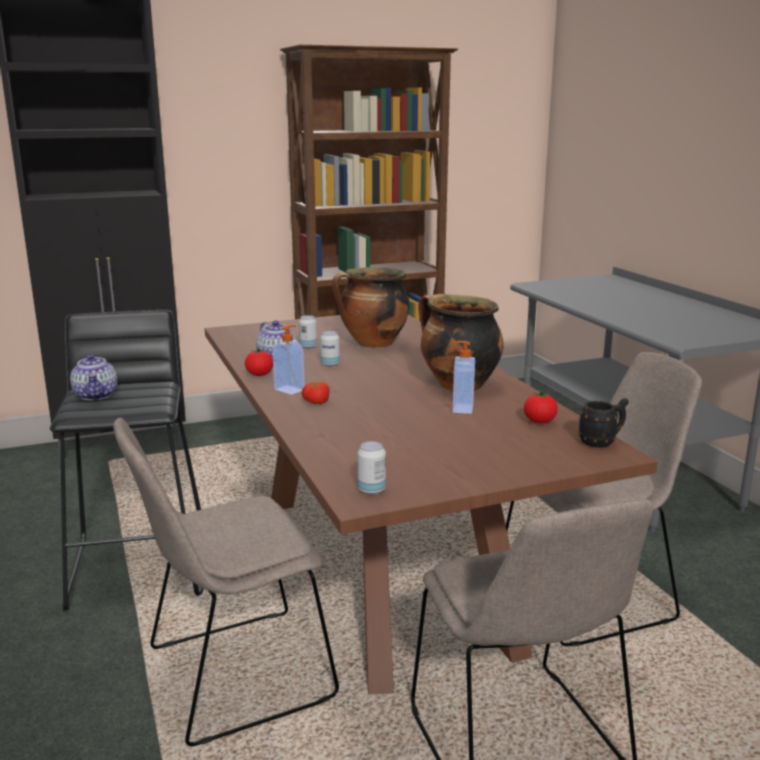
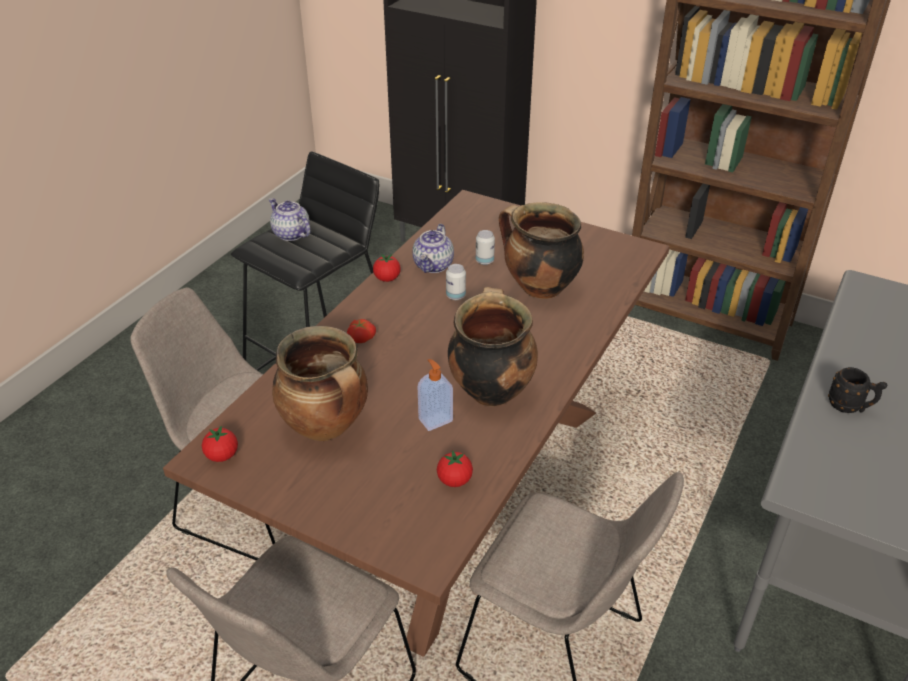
camera: 50 degrees right, 20 degrees up
(96, 395) = (290, 234): teapot -> teapot turned 105 degrees clockwise
(290, 389) = (373, 311): soap dispenser -> none
(371, 490) = (222, 456): can -> tomato
(406, 442) = (327, 427): none -> cooking pot
(602, 442) = (446, 541): black mug -> black mug (850, 407)

